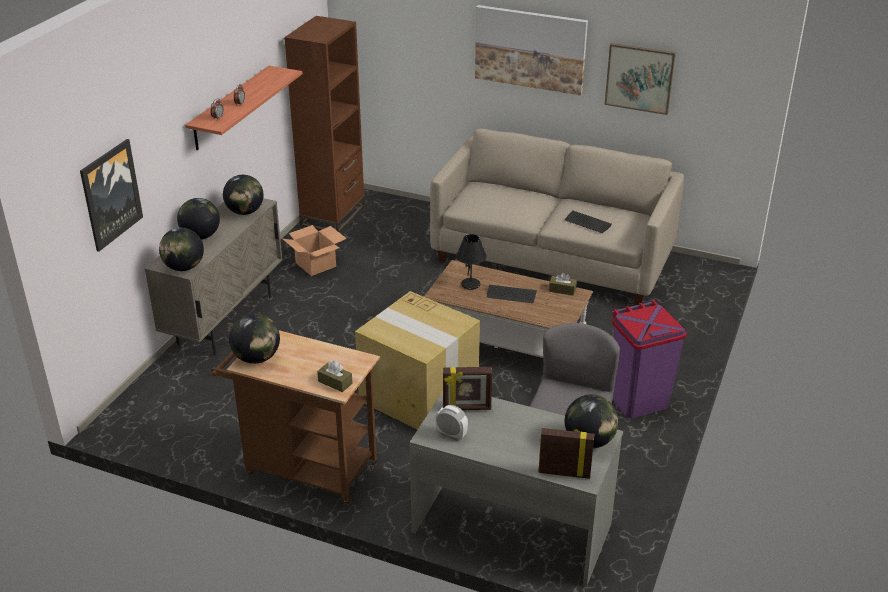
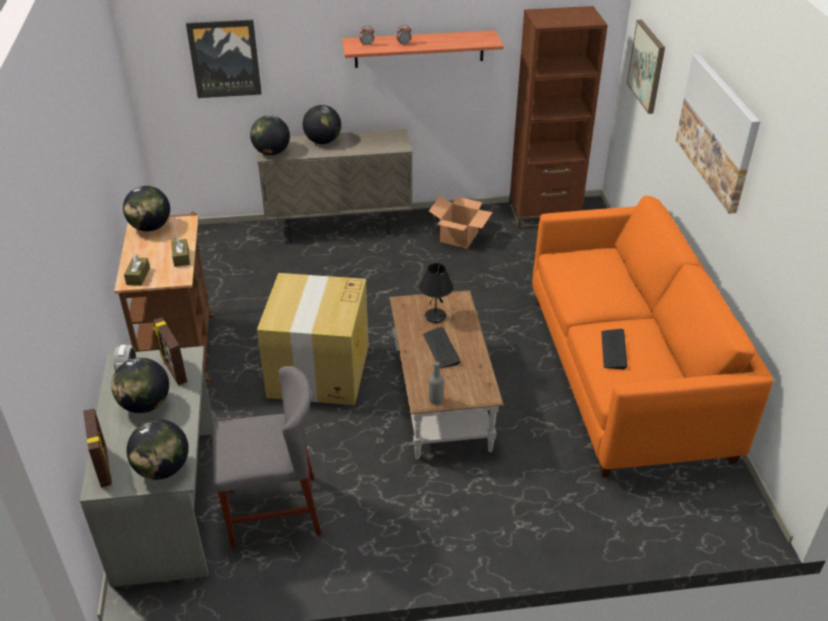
camera: 60 degrees right, 5 degrees up
(245, 212) = (379, 145): globe -> globe (145, 405)
(553, 257) = (626, 375): beige sofa -> orange sofa
(562, 290) = (482, 380): brown tissue box -> brown tissue box (181, 257)
(567, 316) = (435, 400): none -> grey bottle
(638, 401) = (422, 532): purple trash can -> none
(639, 78) = (777, 226): picture -> picture (647, 66)

